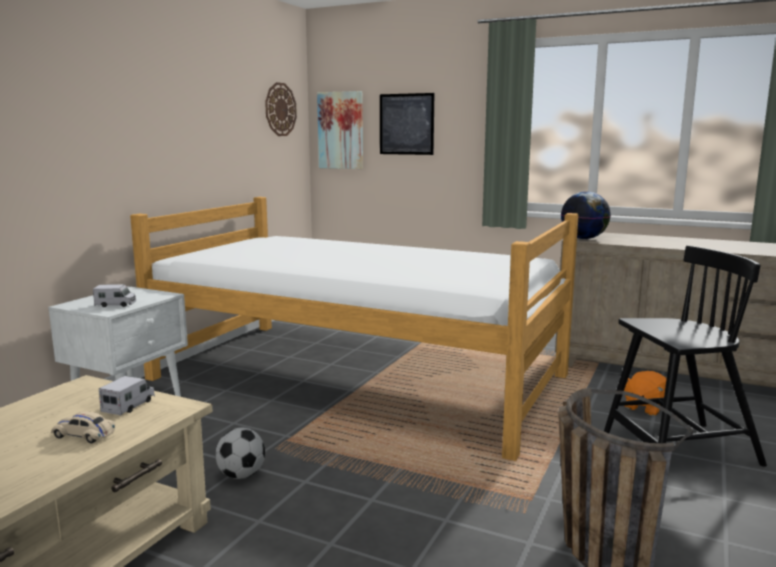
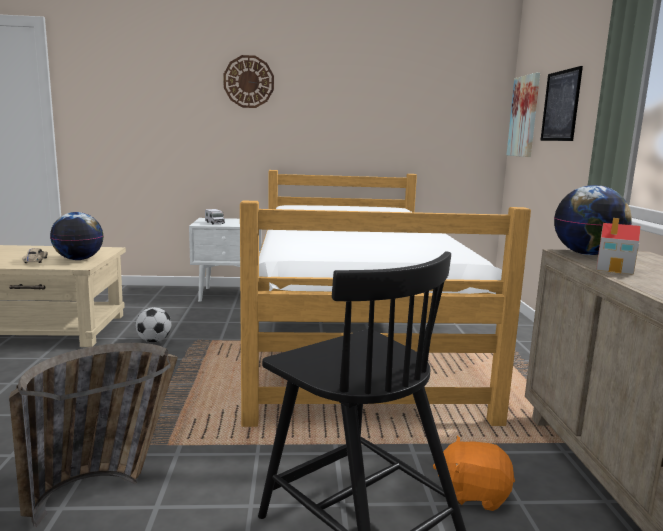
camera: 60 degrees right, 0 degrees up
(129, 406) = (79, 259): toy truck -> globe
(280, 109) = (464, 96): wall clock -> wall clock (248, 82)
(628, 242) = (615, 269): none -> toy house

